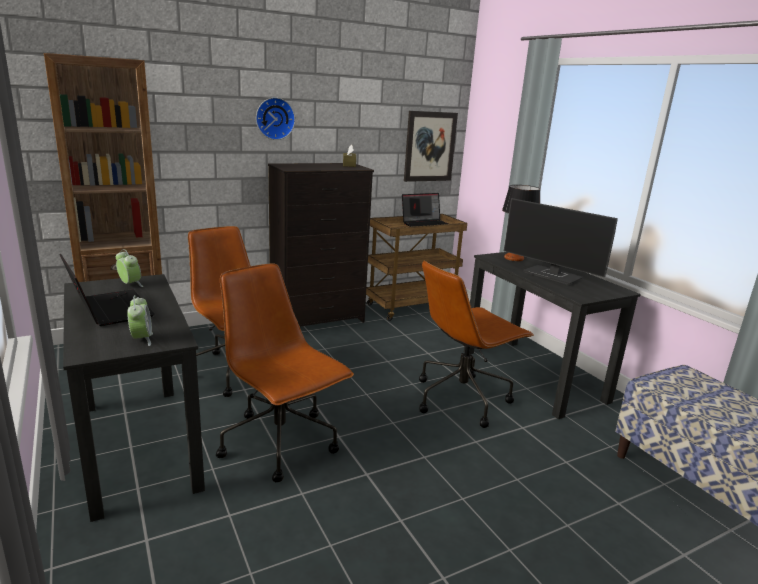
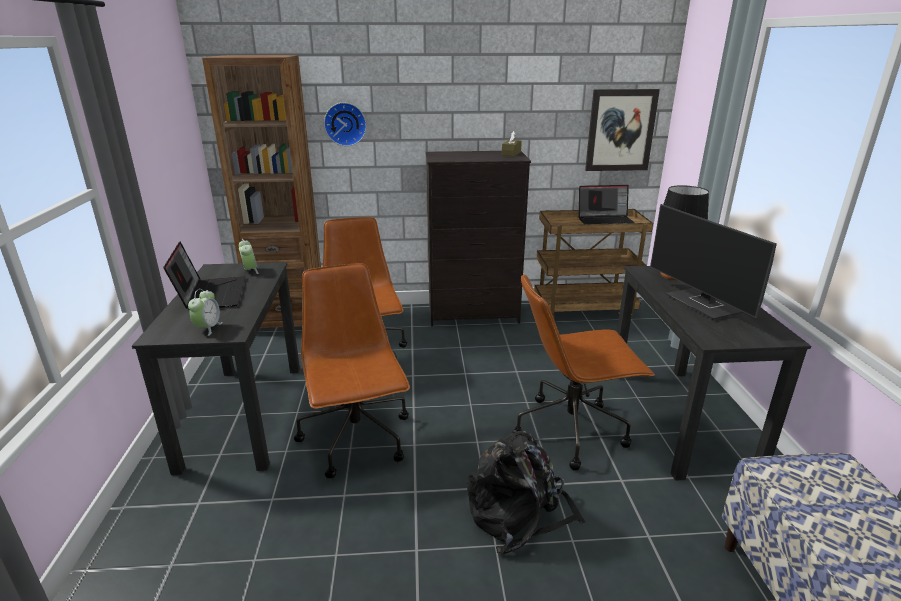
camera: 25 degrees right, 5 degrees up
(274, 118) = (434, 104): wall clock -> wall clock (345, 124)
(465, 470) = (519, 514): none -> black backpack

